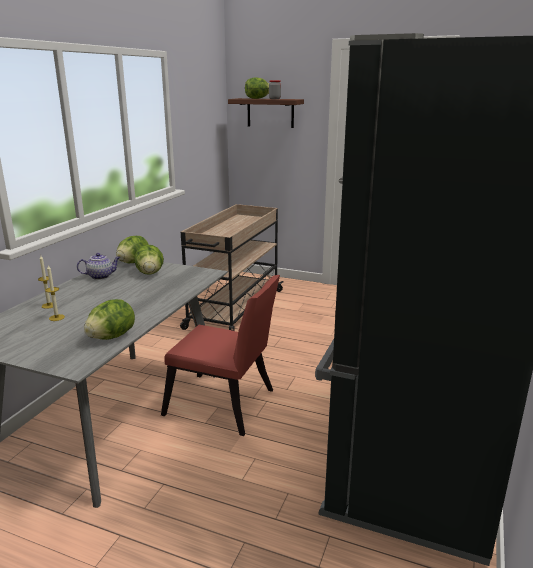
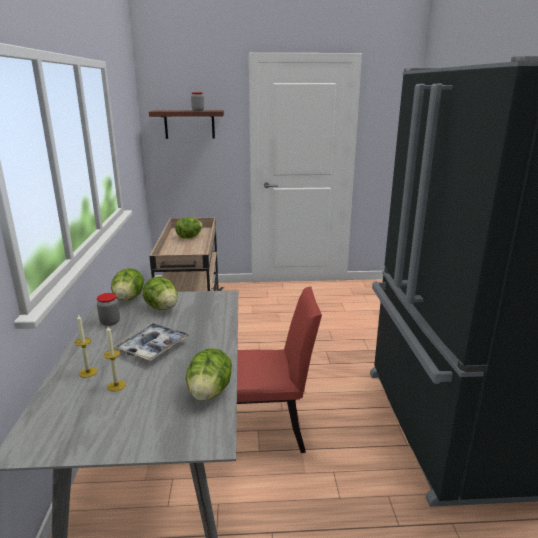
camera: 25 degrees left, 0 degrees up
(101, 276) = (110, 322): teapot -> jar
(110, 298) = (152, 347): none -> tray
(257, 98) = (178, 110): lettuce -> lettuce (189, 237)

